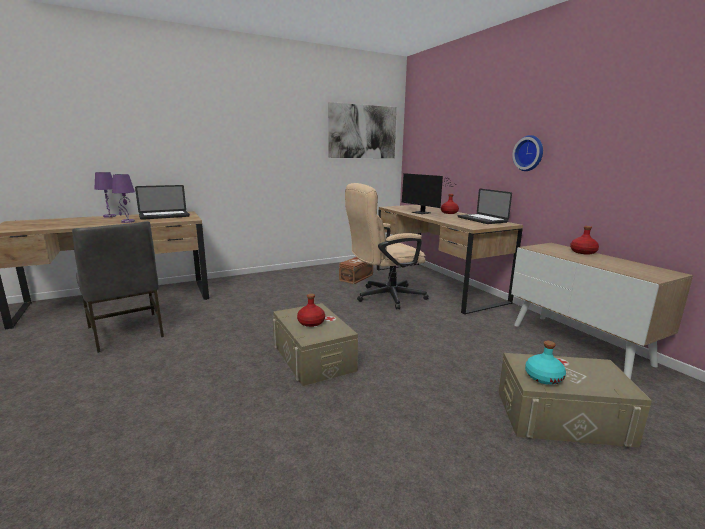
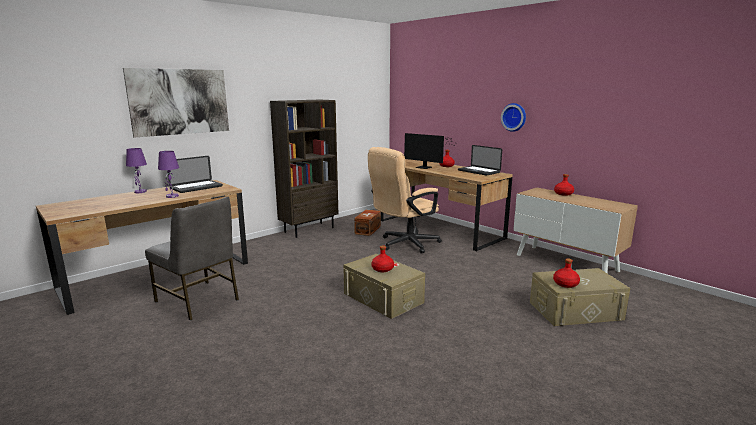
camera: 15 degrees left, 0 degrees up
(297, 272) = (309, 229): none -> brown bookcase
(362, 132) = (357, 93): picture -> picture (180, 102)
(543, 377) = (565, 284): turquoise bottle -> red bottle

